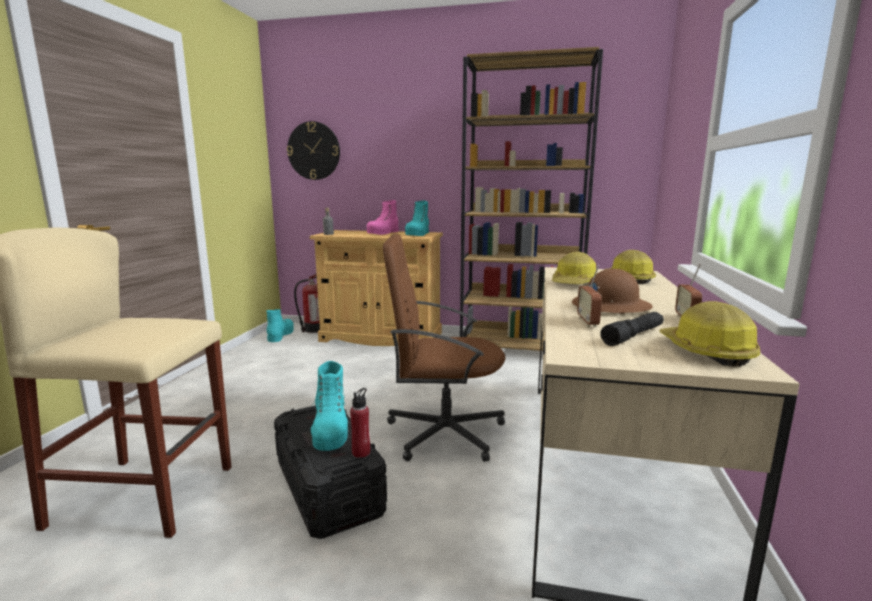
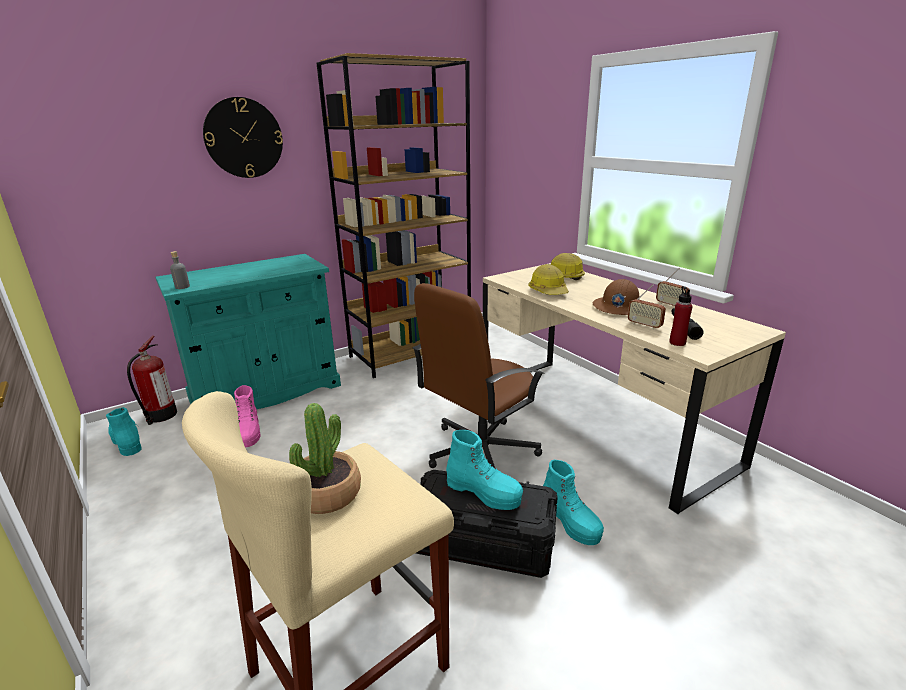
camera: 45 degrees left, 10 degrees up
(130, 326) = (326, 493): none -> potted plant
(314, 151) = (93, 167): wall clock -> wall clock (243, 138)
(361, 452) = (537, 492): red bottle -> red bottle (677, 342)
(381, 337) = (266, 392): beige cabinet -> turquoise cabinet
(383, 233) = (248, 270): pink boot -> pink boot (248, 433)
(417, 234) = (295, 263): turquoise boot -> turquoise boot (570, 522)
(705, 352) = (728, 326): hard hat -> none

